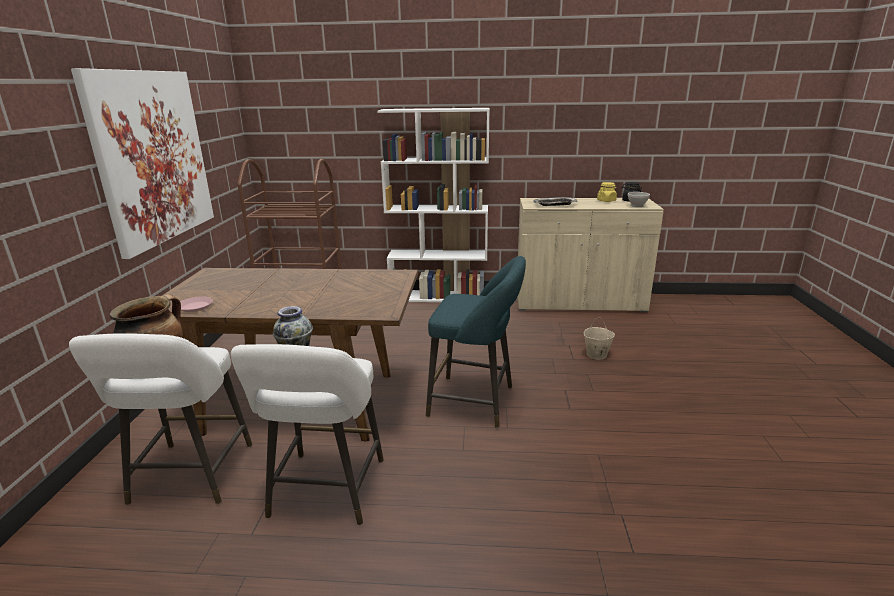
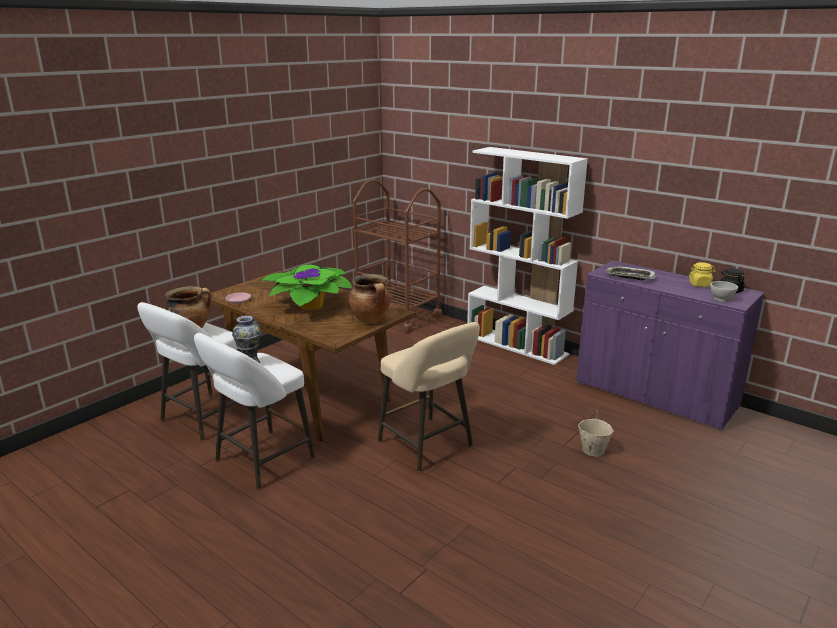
camera: 35 degrees right, 0 degrees up
(153, 157) = (267, 178): picture -> none
(297, 291) = (308, 306): none -> potted plant
(389, 287) = (371, 320): none -> cooking pot
(476, 402) = (428, 446): turquoise stool -> beige stool
(579, 302) = (655, 395): beige cabinet -> purple cabinet

